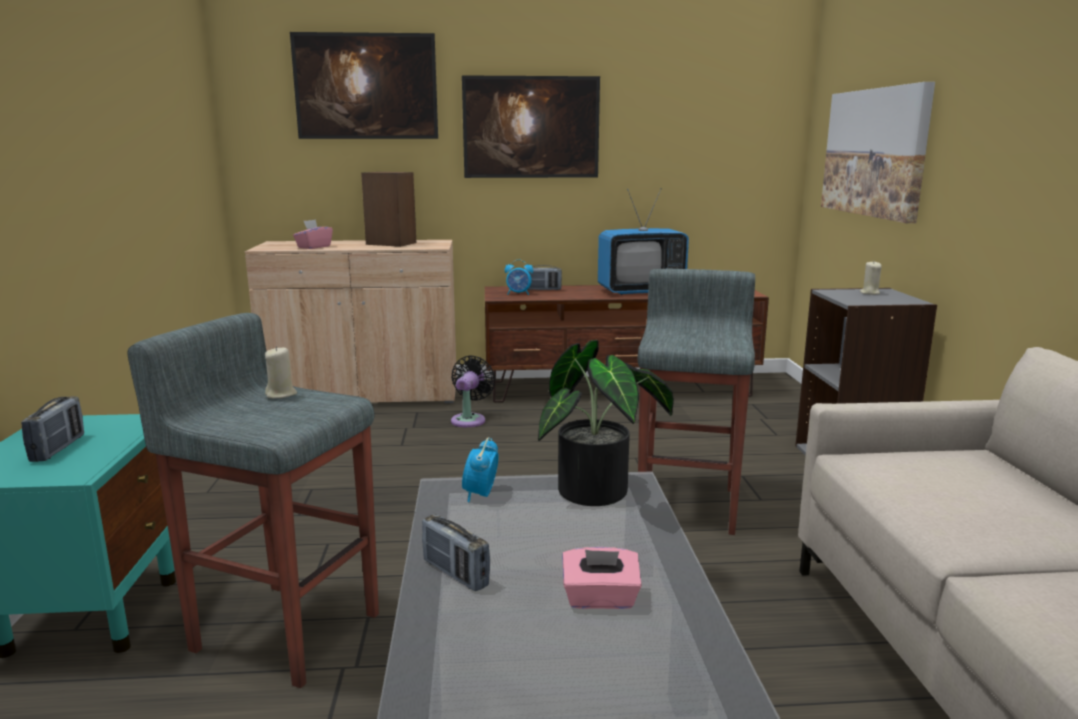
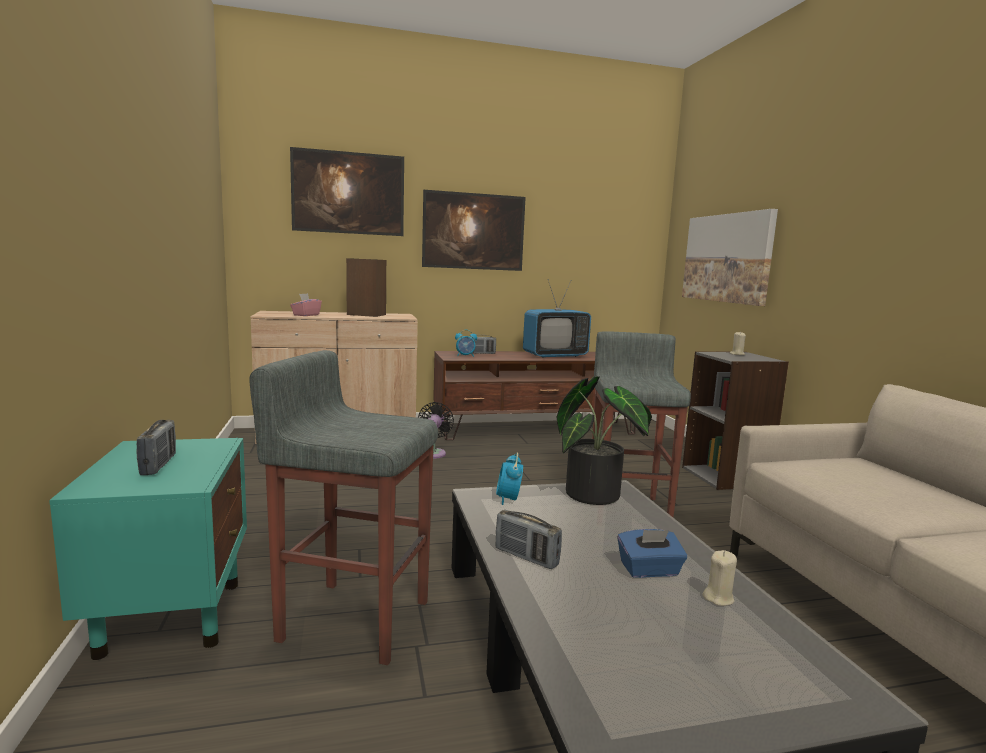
camera: 10 degrees left, 5 degrees down
(281, 394) = (361, 416): beige candle -> beige candle (718, 598)
(600, 599) = (649, 570): pink tissue box -> blue tissue box

